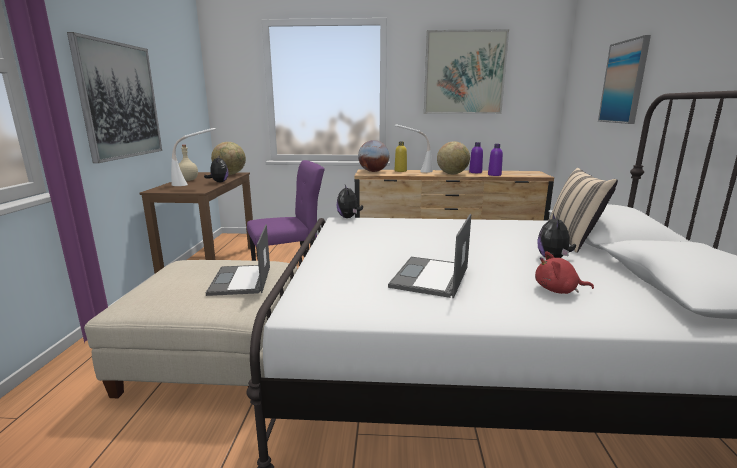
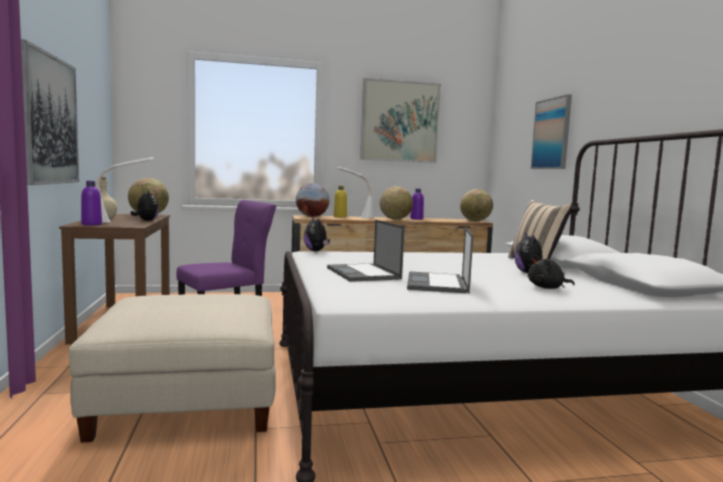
camera: 15 degrees left, 10 degrees down
(241, 281) = (228, 306): laptop -> laptop (364, 273)
(494, 175) = (436, 220): purple bottle -> purple bottle (91, 224)
(536, 174) = (475, 221): none -> globe
(558, 290) = (547, 288): red plush toy -> black plush toy

